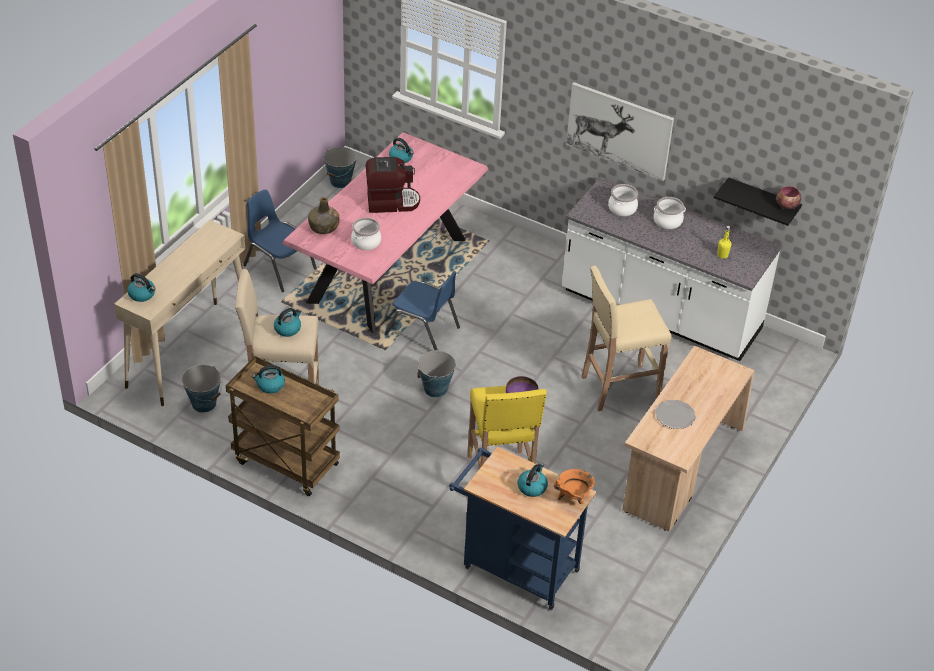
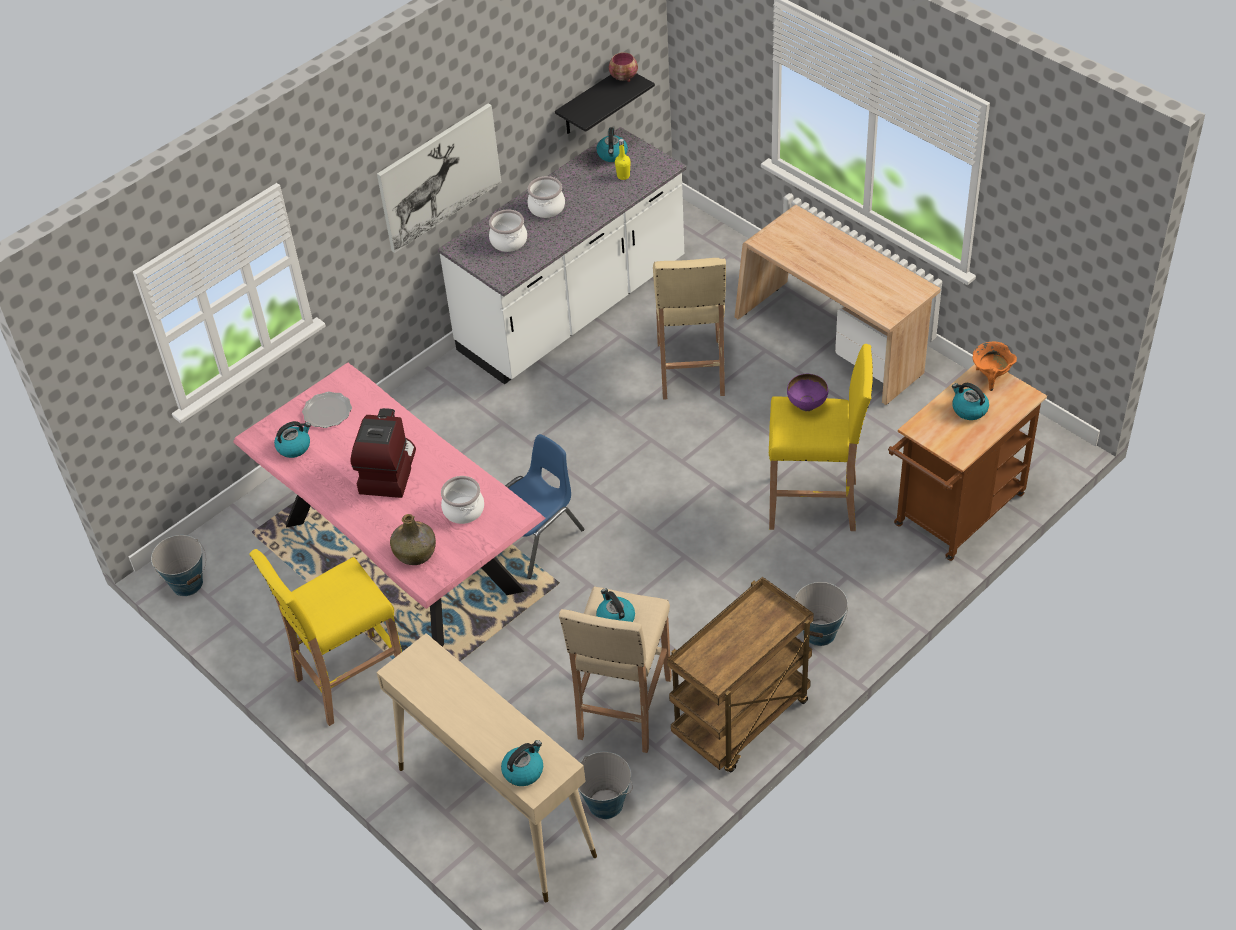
camera: 70 degrees left, 5 degrees up
(270, 385) = (720, 653): kettle -> kettle (612, 154)
(279, 267) = (349, 681): blue chair -> yellow stool
(435, 389) = (646, 542): bucket -> bucket (819, 632)
(514, 567) = (954, 516): blue cart -> brown cart
(675, 416) = (855, 280): plate -> plate (327, 411)

